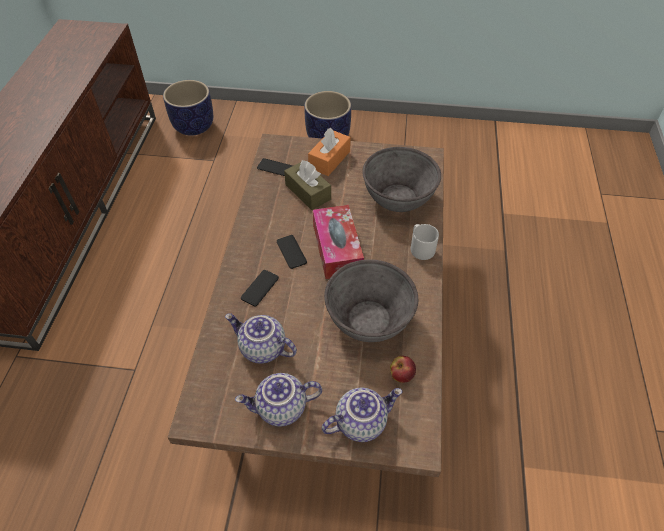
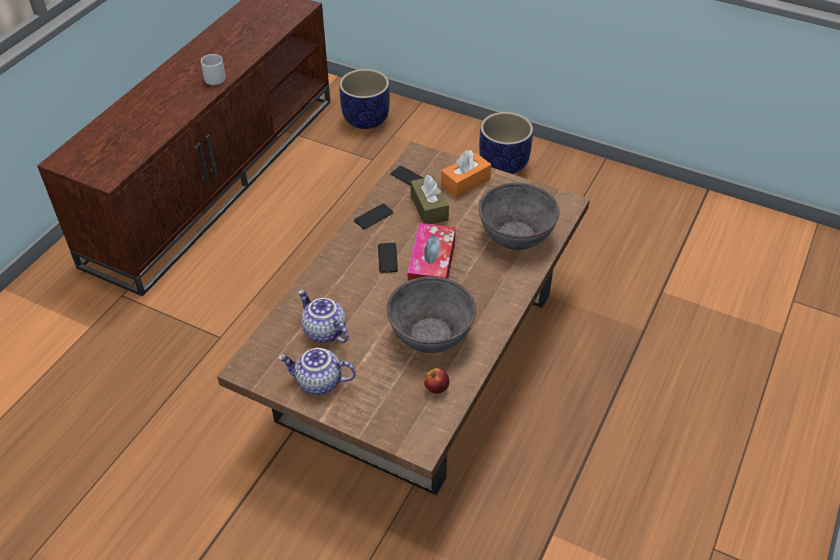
camera: 20 degrees right, 5 degrees down
(260, 288) = (344, 281): phone -> phone (373, 217)
(360, 421) = (381, 412): teapot -> none
(421, 248) = (513, 287): grey mug -> grey mug (215, 77)

